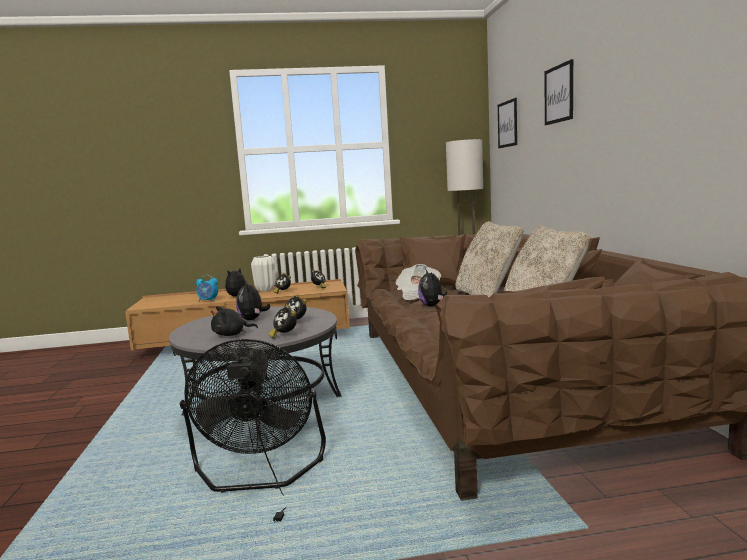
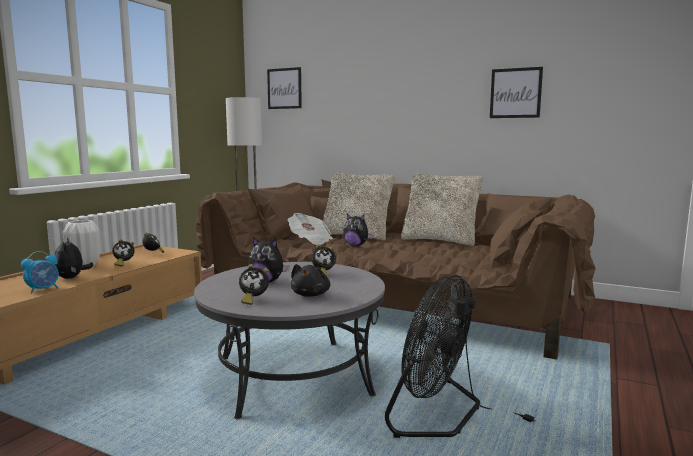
camera: 55 degrees left, 0 degrees up
(284, 336) = (361, 283): alarm clock -> alarm clock (253, 300)
(559, 94) = (369, 72): picture -> picture (515, 93)

